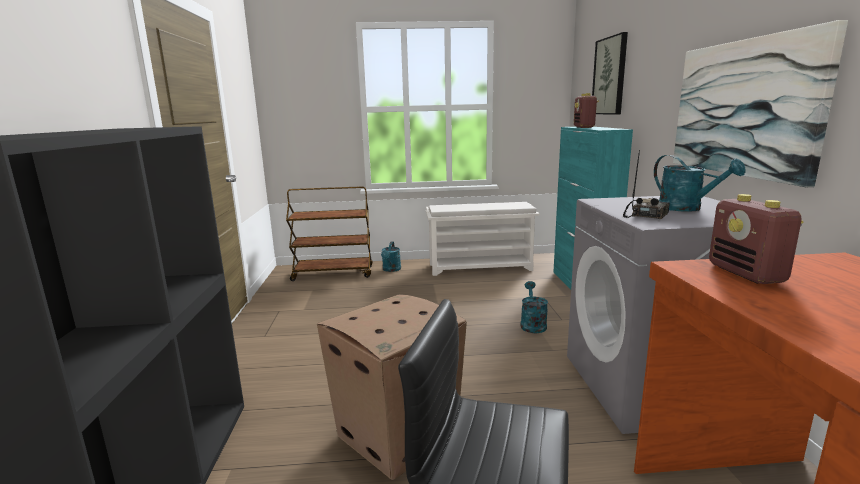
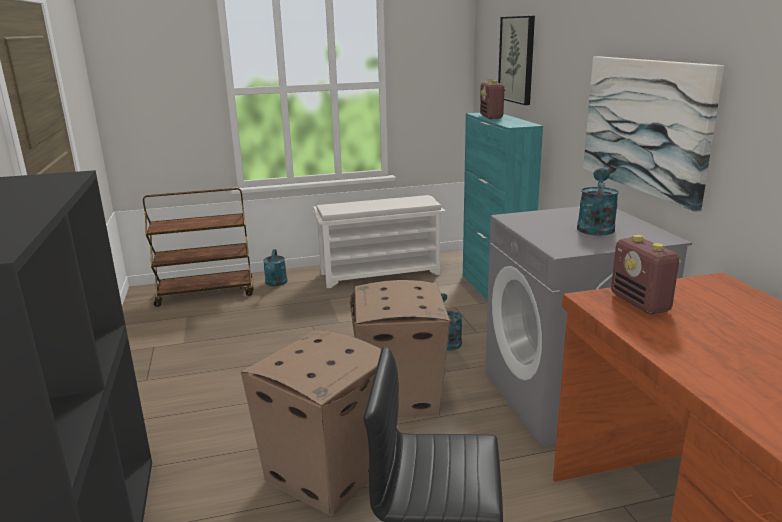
camera: 10 degrees left, 5 degrees up
(481, 372) = (400, 398): none -> cardboard box
(645, 215) = (557, 238): radio -> none
(687, 209) = (595, 226): turquoise watering can -> turquoise watering can turned 120 degrees counterclockwise

